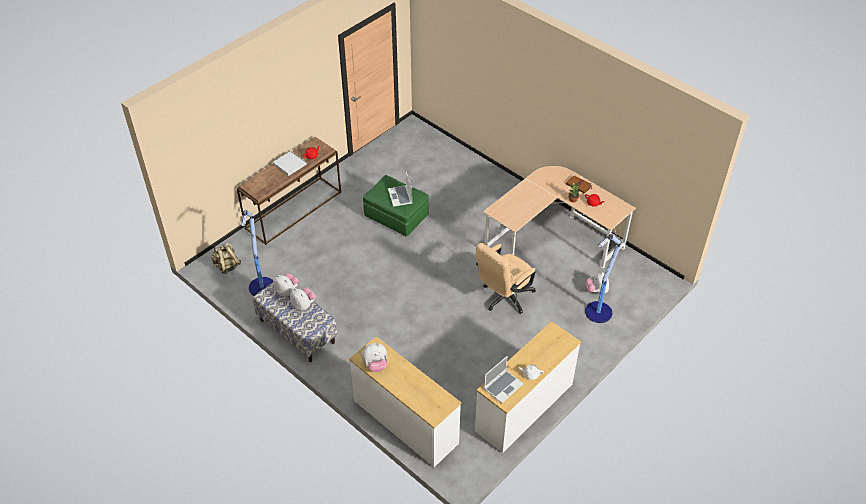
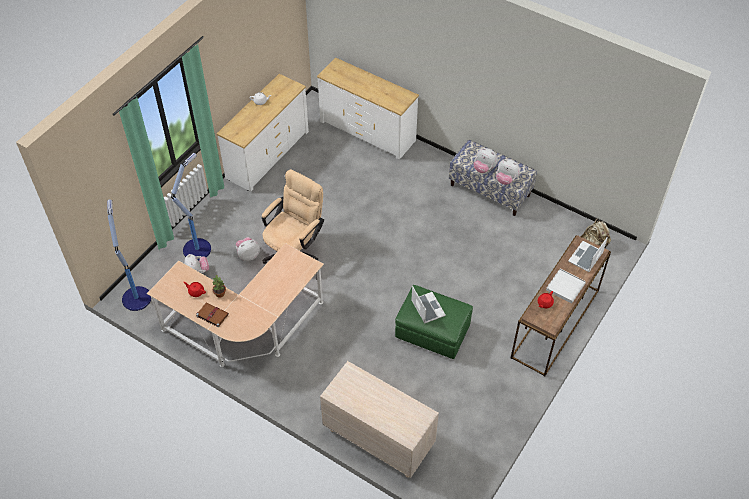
camera: 170 degrees right, 5 degrees up
(262, 288) = (544, 227): floor lamp -> floor lamp (136, 297)
(375, 365) = (394, 92): plush toy -> plush toy (248, 255)
(456, 158) = (378, 439): none -> beige dresser
(503, 386) = (283, 90): laptop -> laptop (586, 258)

